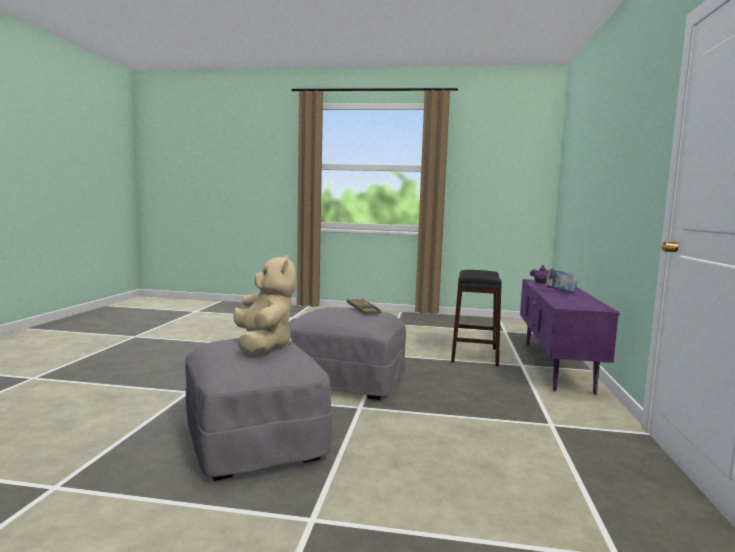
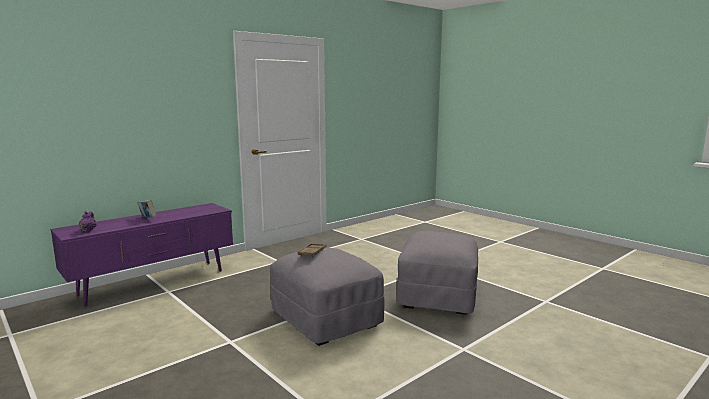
camera: 140 degrees left, 5 degrees up
(263, 346) = (435, 237): beige plush toy -> none
(474, 355) = (162, 312): black stool -> none

